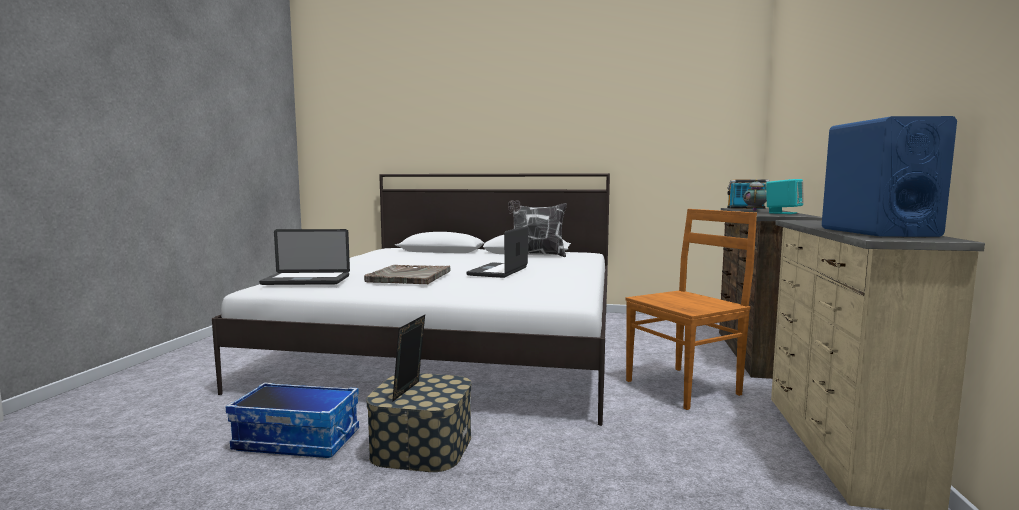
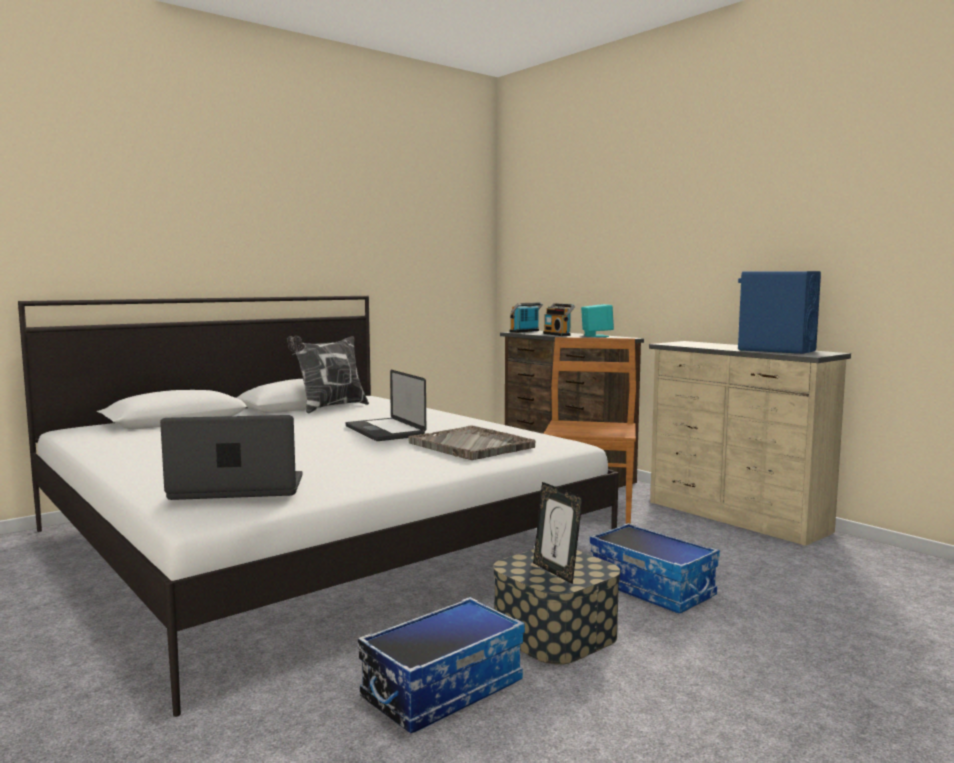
camera: 50 degrees left, 0 degrees up
(306, 280) = (237, 488): laptop -> laptop turned 135 degrees counterclockwise
(409, 276) = (334, 455): grey tray -> grey tray (471, 445)
(565, 457) = (653, 588): none -> storage box
(754, 211) = (558, 334): teapot -> radio

